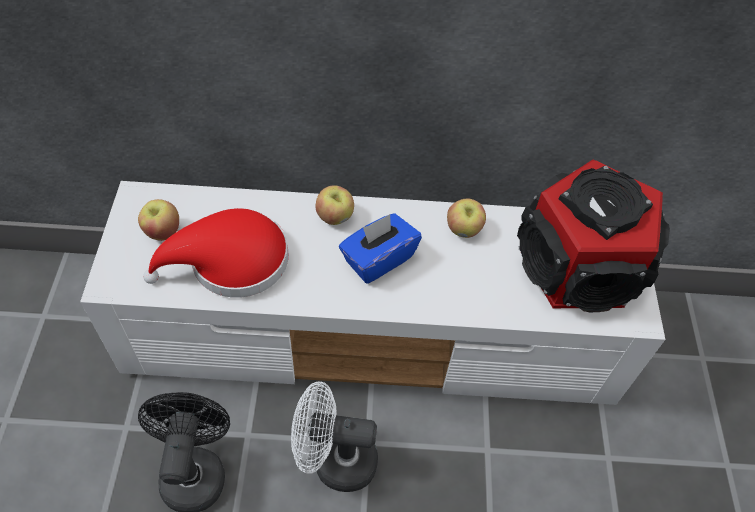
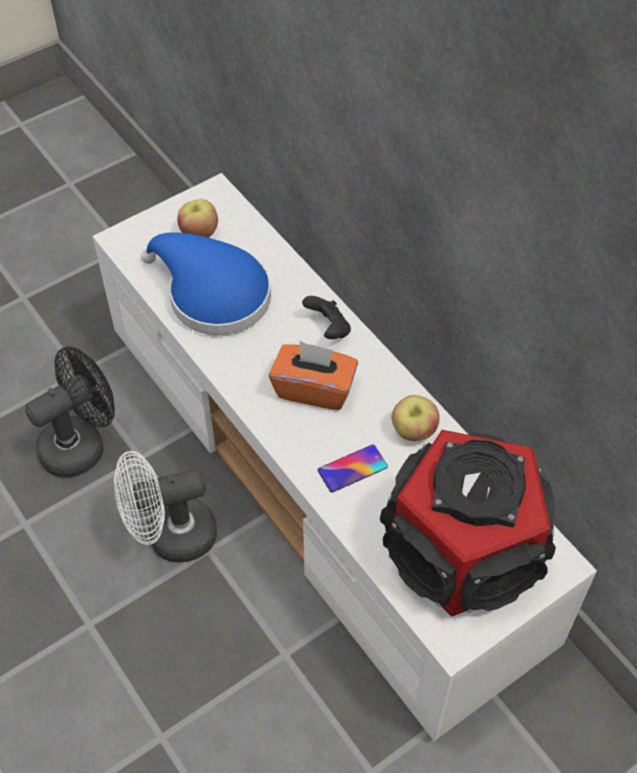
camera: 55 degrees right, 0 degrees up
(231, 262) = (212, 295): red hat -> blue hat
(334, 460) = (170, 536): white fan -> white fan turned 75 degrees counterclockwise
(335, 217) = (328, 329): apple -> black game controller
(378, 259) = (314, 389): blue tissue box -> orange tissue box
(464, 283) = (352, 469): none -> phone

